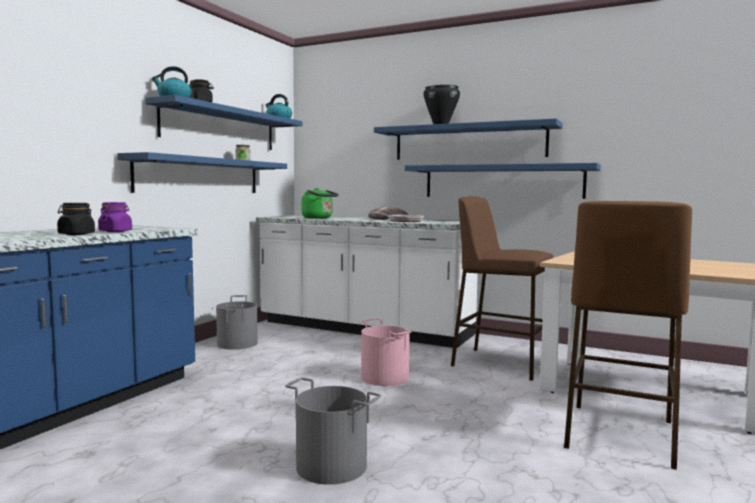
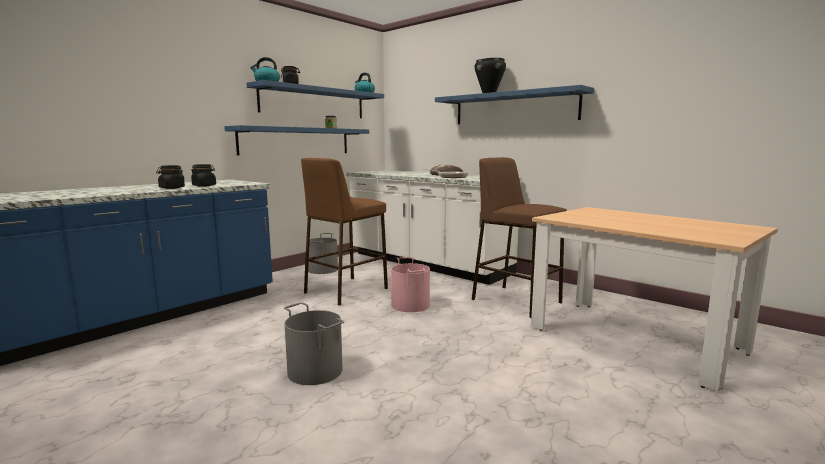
camera: 15 degrees right, 5 degrees up
(115, 231) = (204, 186): purple jar -> black jar
(319, 218) = (391, 173): green kettle -> none
(502, 181) = (540, 142): blue shelf -> none
(620, 434) = (571, 373): brown stool -> brown stool (345, 291)

